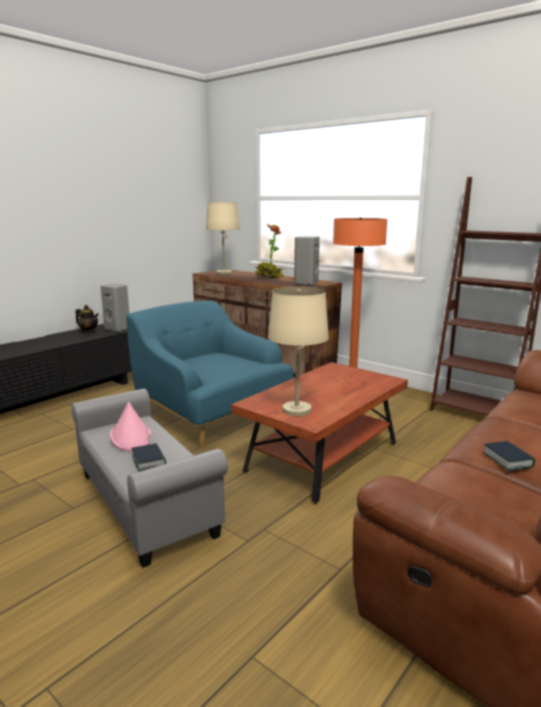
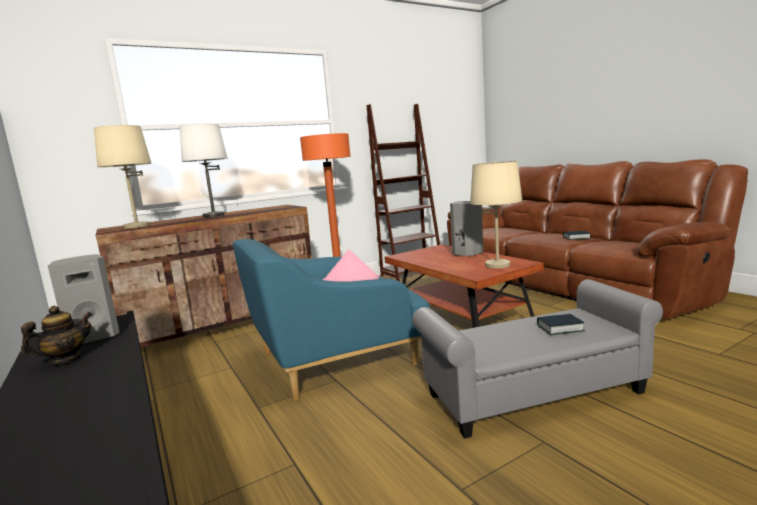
camera: 70 degrees left, 5 degrees down
(131, 436) = (500, 338): pink hat -> pink hat (351, 280)
(269, 277) = (213, 215): potted plant -> white table lamp
(305, 283) = (273, 208): grey speaker -> grey speaker (466, 254)

